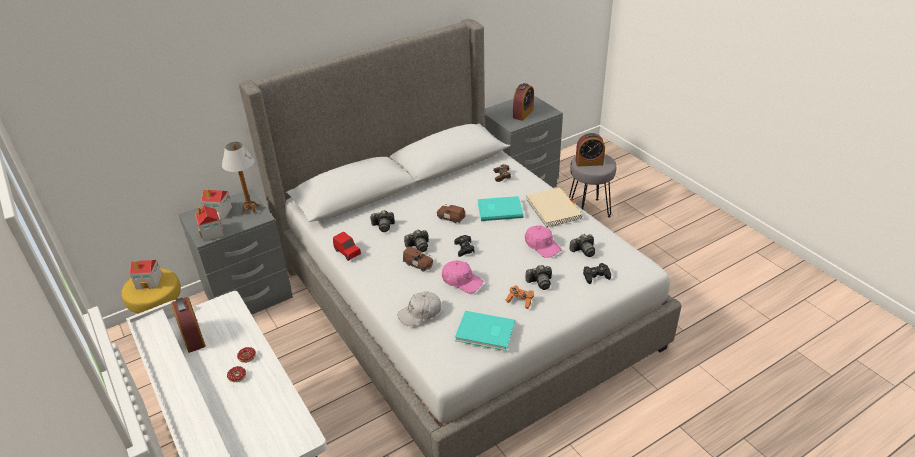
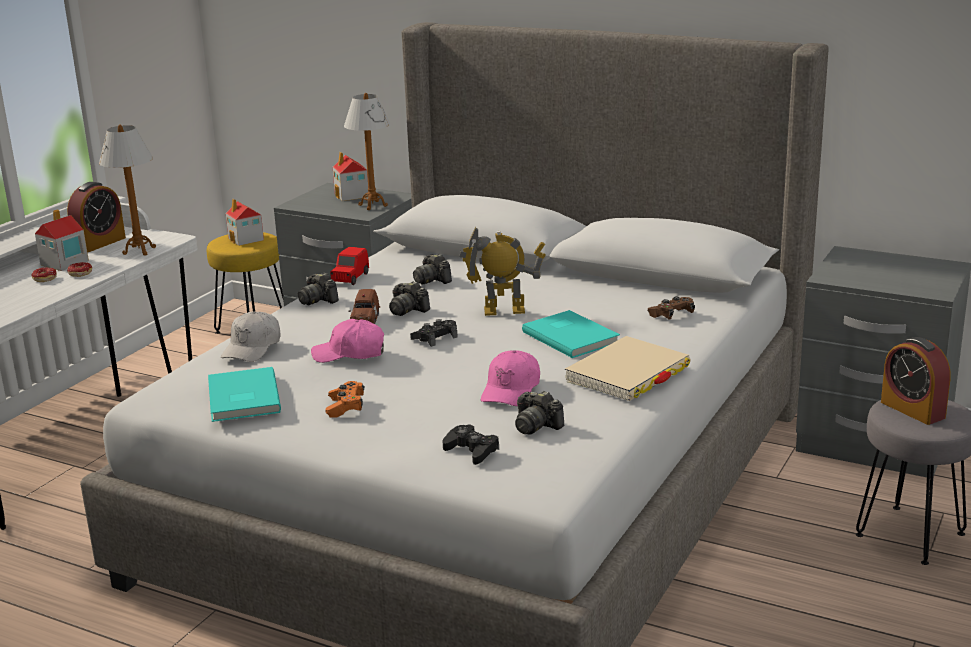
camera: 60 degrees right, 15 degrees down
(212, 233) = (307, 205): toy house -> toy house (64, 263)
(234, 321) = (139, 251): none -> table lamp
(420, 313) = (252, 348): white cap -> white cap turned 105 degrees counterclockwise
(450, 218) = (504, 311): brown toy car -> toy robot
(462, 281) = (349, 354): pink cap -> pink cap turned 90 degrees clockwise
(523, 114) = (885, 275): alarm clock -> none
(540, 282) = (407, 411): camera -> camera (318, 300)

